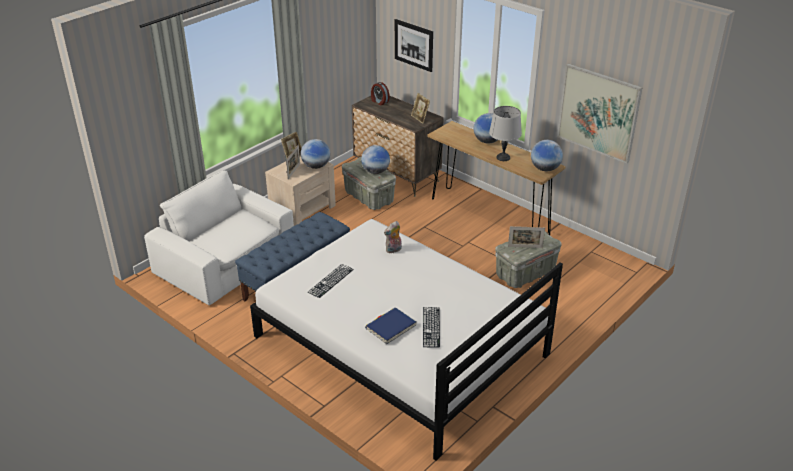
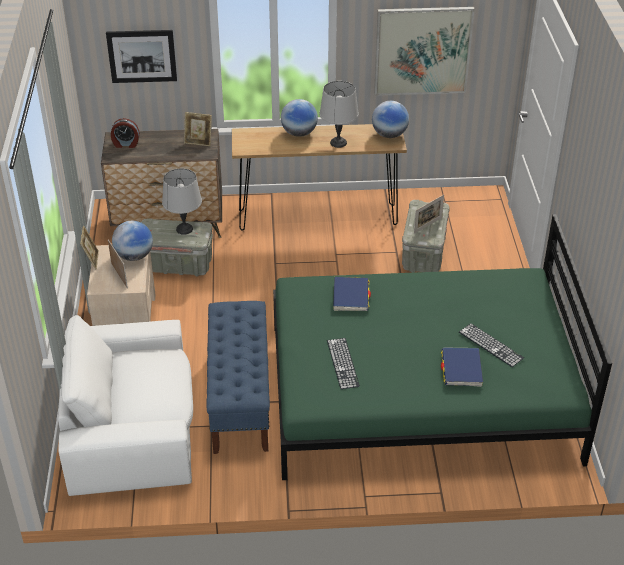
camera: 45 degrees left, 5 degrees up
(375, 171) = (184, 229): globe -> grey table lamp
(393, 250) = (351, 296): plush toy -> blue book
(400, 346) = (421, 391): white bed -> green bed

